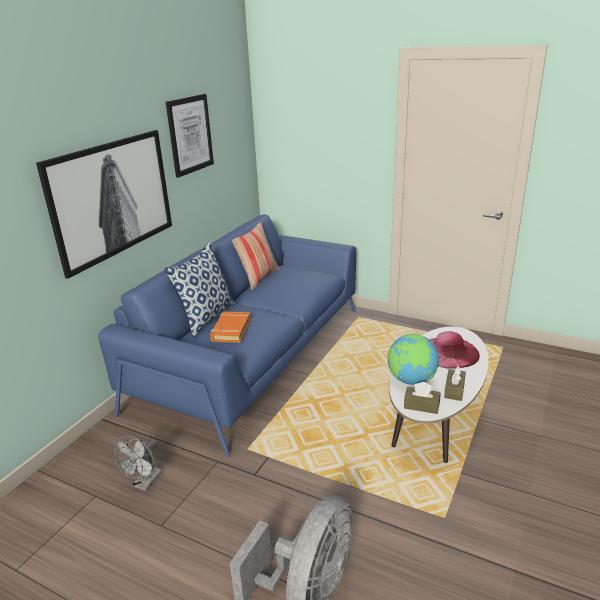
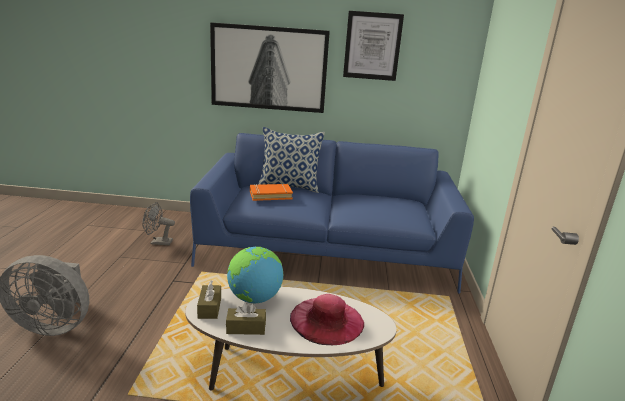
camera: 65 degrees right, 5 degrees down
(259, 278) = (376, 194): pillow -> none

